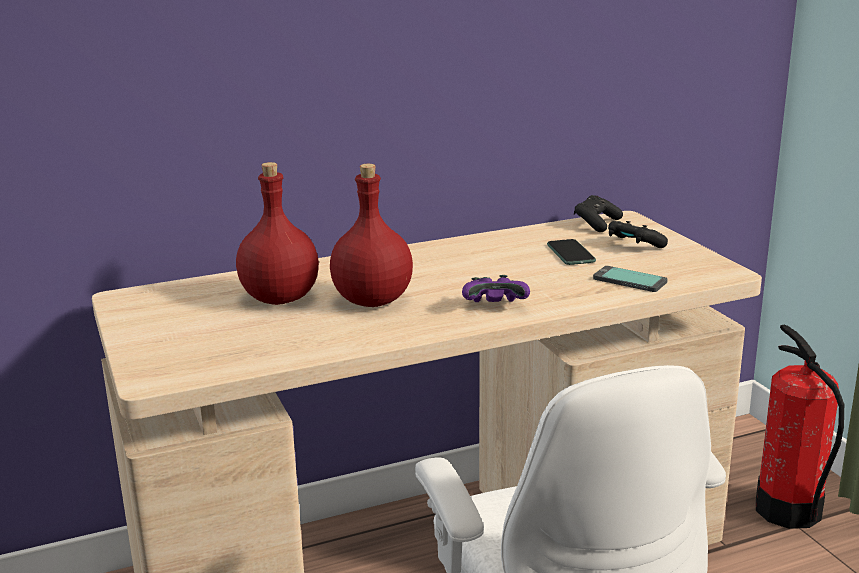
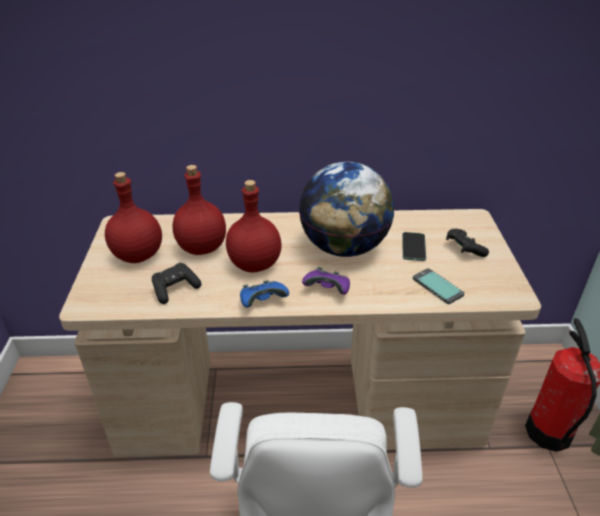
camera: 20 degrees right, 15 degrees up
(186, 321) = (137, 255): none -> red bottle
(417, 331) = (262, 302): none -> blue game controller
(481, 268) = (343, 248): none -> globe
(596, 223) = (451, 219): black game controller -> black game controller (175, 289)

